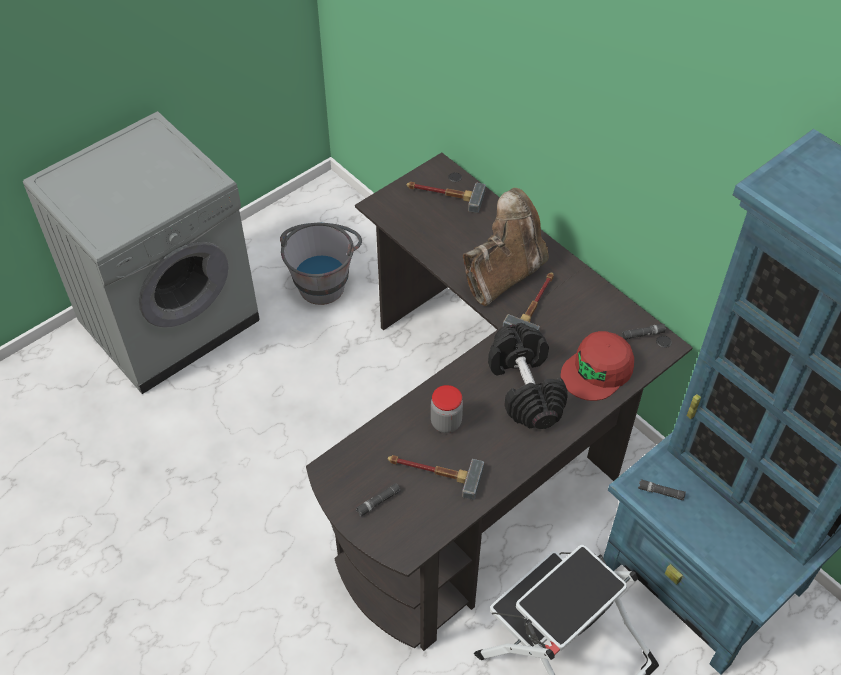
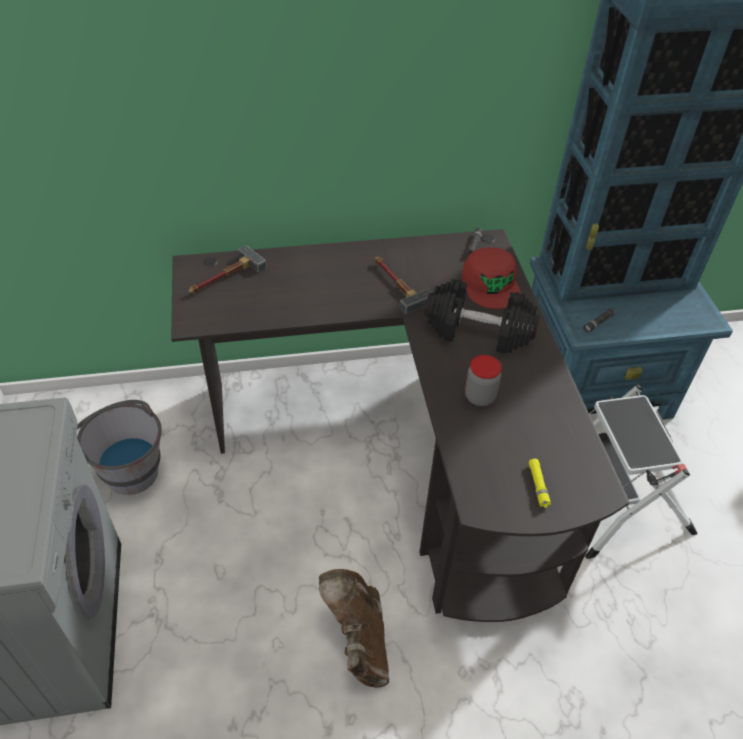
camera: 60 degrees left, 5 degrees down
(378, 502) = (538, 485): black flashlight -> yellow flashlight
(433, 472) = (528, 431): hammer -> none
(504, 274) = (348, 286): brown boot -> brown boot (358, 641)

